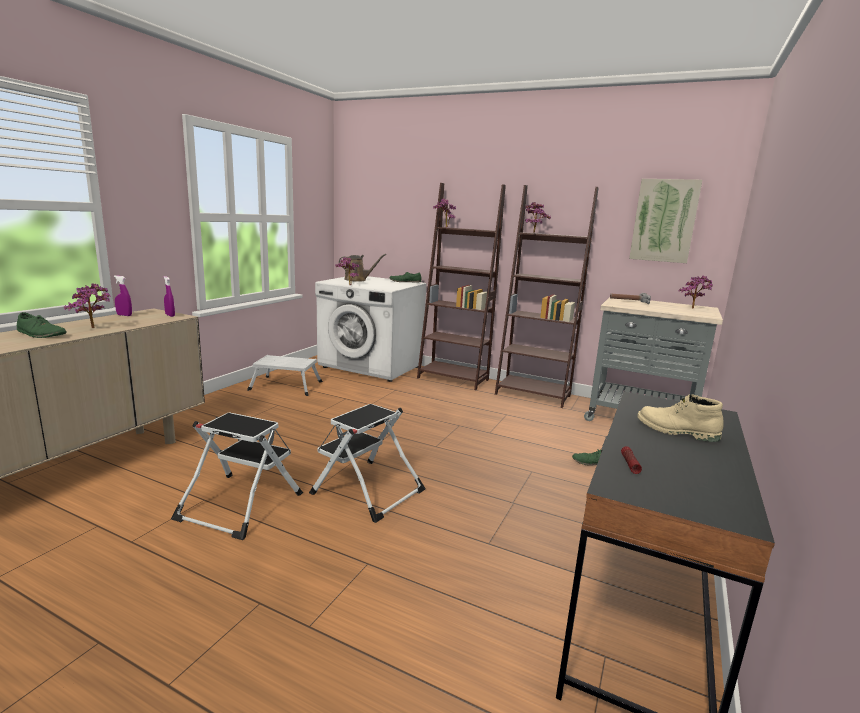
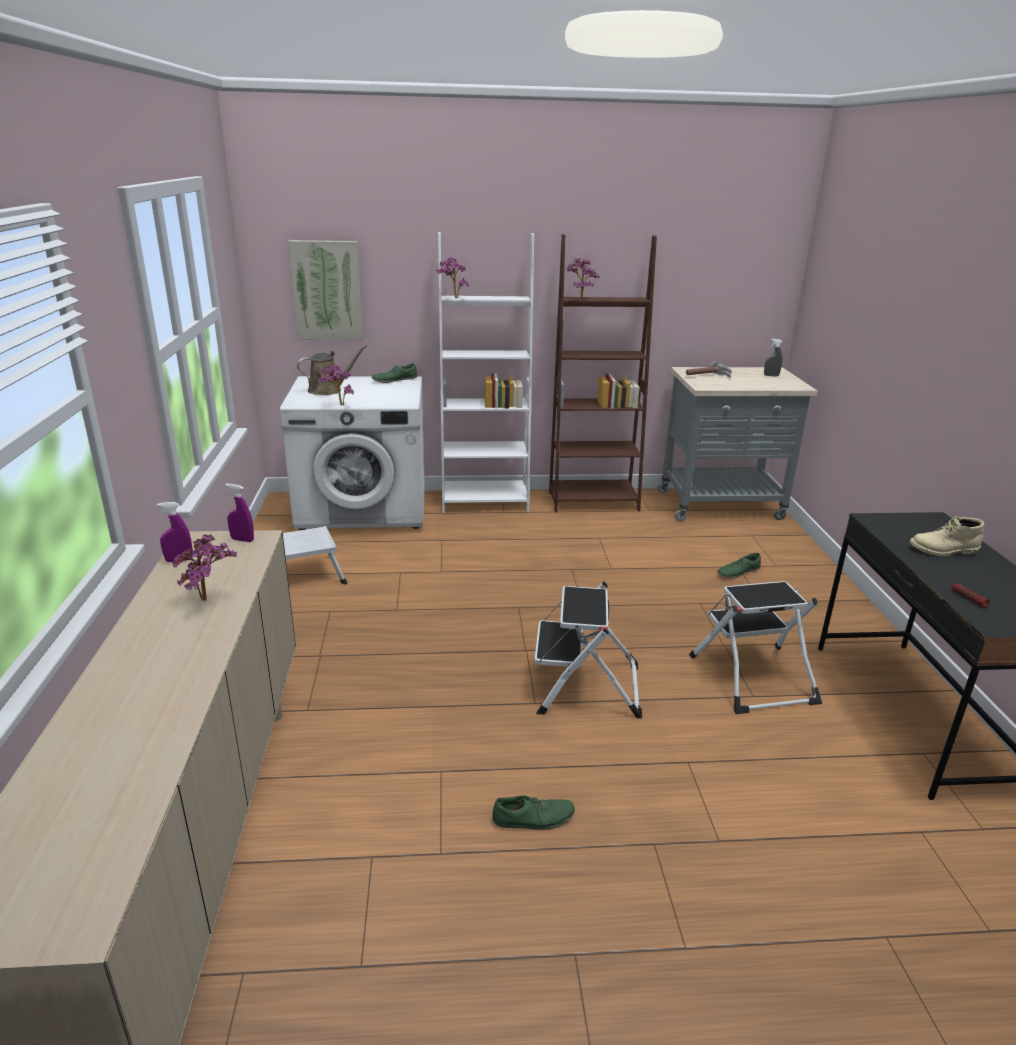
camera: 30 degrees left, 10 degrees up
(41, 334) = (169, 638): green shoe -> green shoe (533, 818)
(240, 503) = (485, 757): step ladder -> step ladder (753, 676)
(453, 379) = (484, 502): brown bookcase -> white bookcase
(664, 221) = (726, 273): picture -> picture (327, 291)
(693, 309) = (771, 375): potted plant -> grey spray bottle

